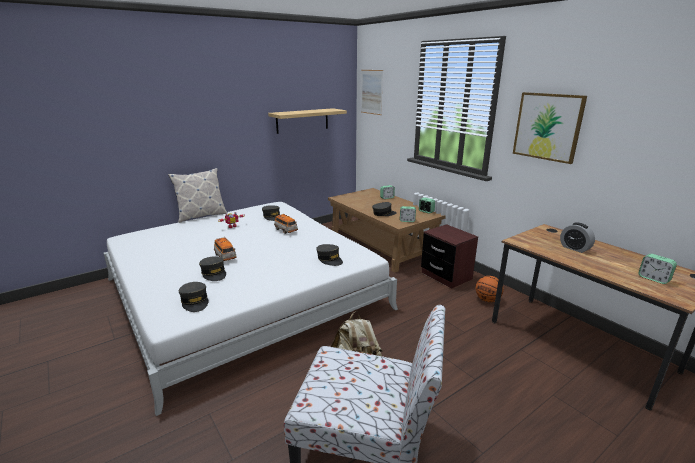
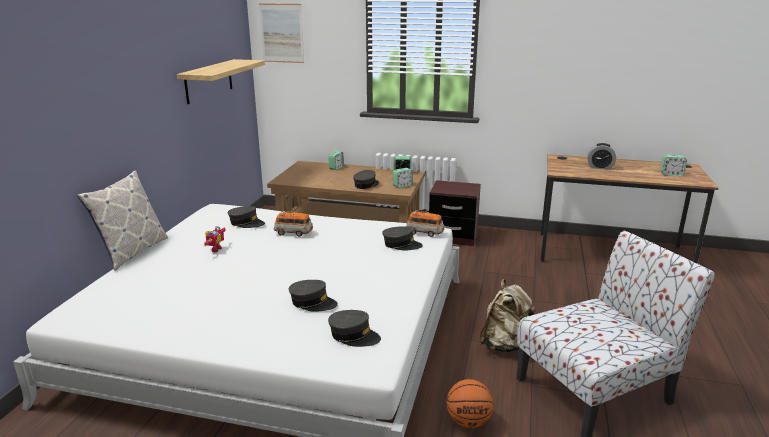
camera: 40 degrees left, 0 degrees up
(225, 257) = (287, 282): toy car -> toy car (424, 232)
(487, 300) = (513, 245): basketball -> basketball (468, 421)
(547, 126) = (539, 59): picture -> none

